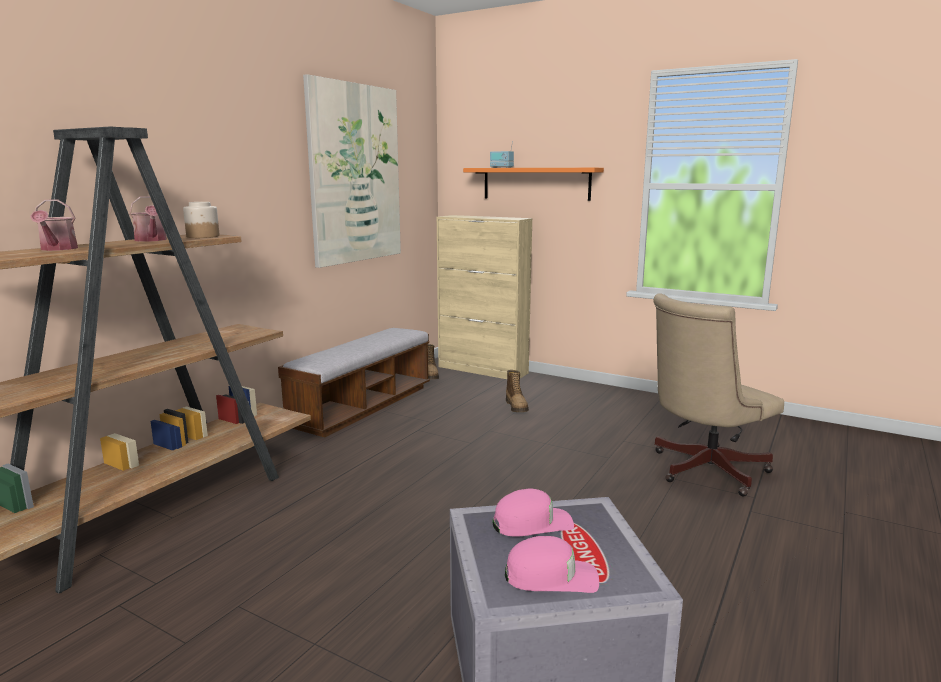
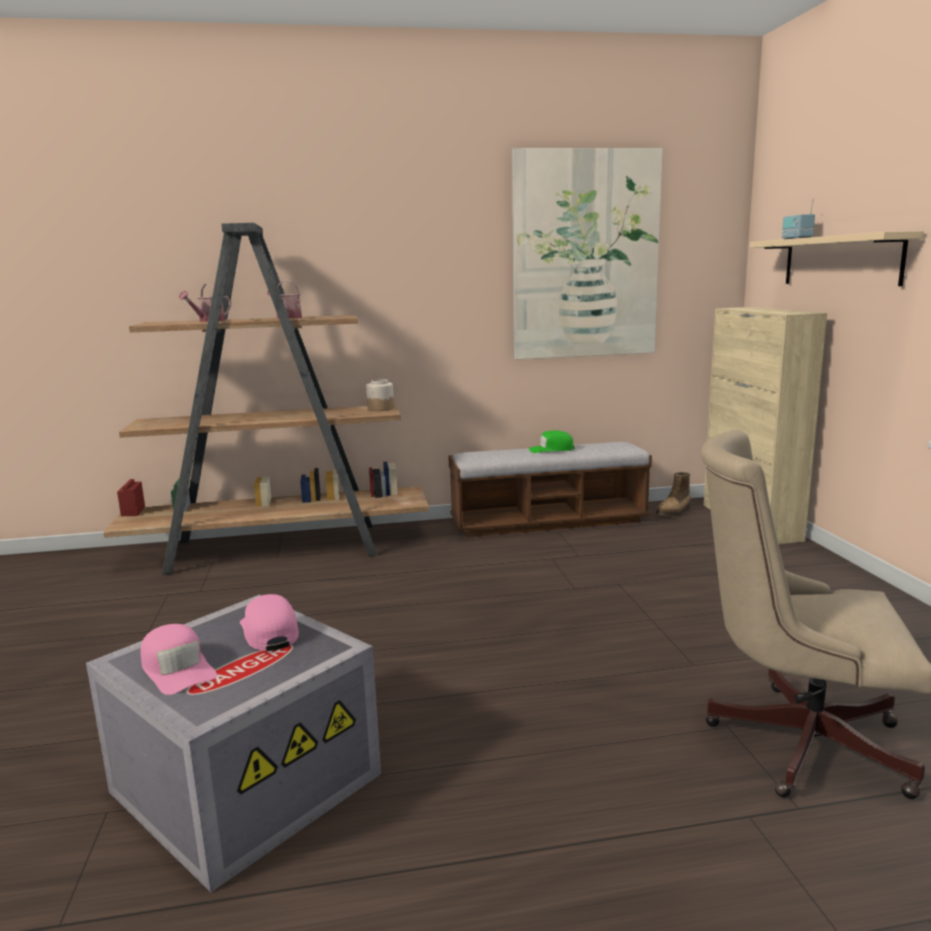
camera: 50 degrees right, 0 degrees up
(202, 236) = (331, 317): jar -> jar (380, 408)
(362, 343) = (551, 449): none -> green cap
(517, 407) = (703, 572): boot -> none
(532, 523) = (269, 631): pink cap -> pink cap turned 150 degrees counterclockwise
(536, 183) = (840, 261): orange shelf -> beige shelf

